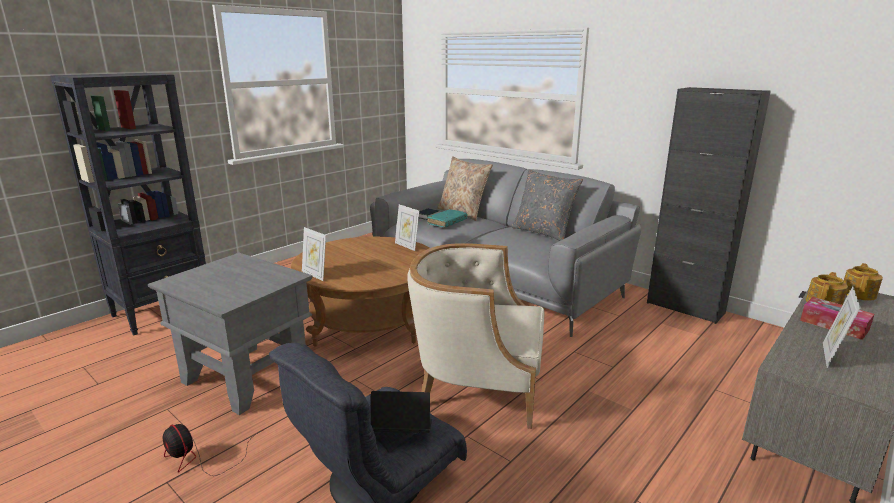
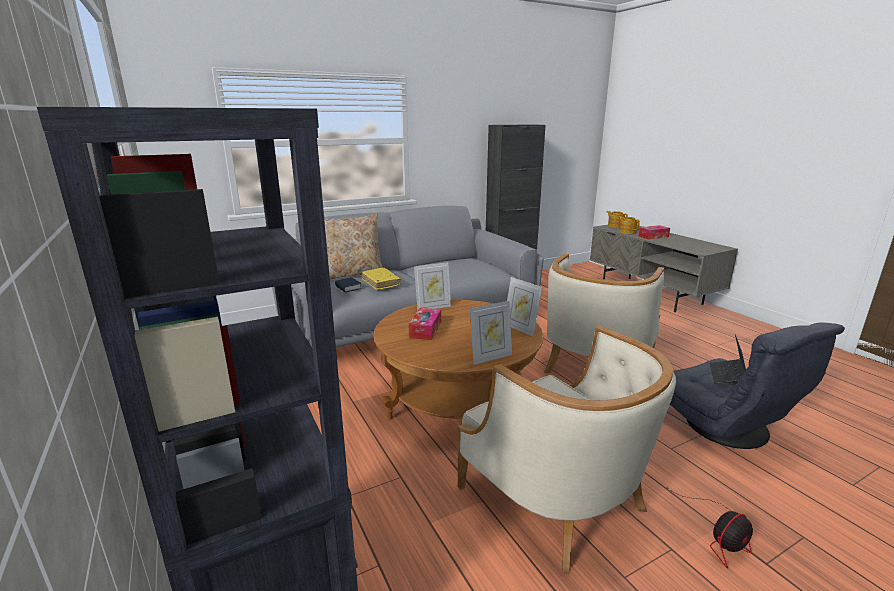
camera: 70 degrees left, 0 degrees up
(246, 376) = (556, 498): grey side table -> beige armchair
(358, 250) = (425, 330): none -> tissue box
(447, 222) = (381, 283): turquoise book -> yellow book
(543, 232) = (443, 260): grey pillow -> none
(831, 356) = (687, 244): picture frame -> picture frame (520, 329)

